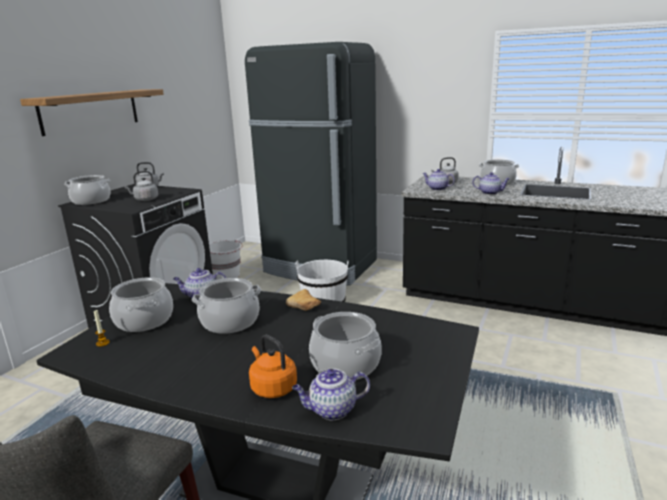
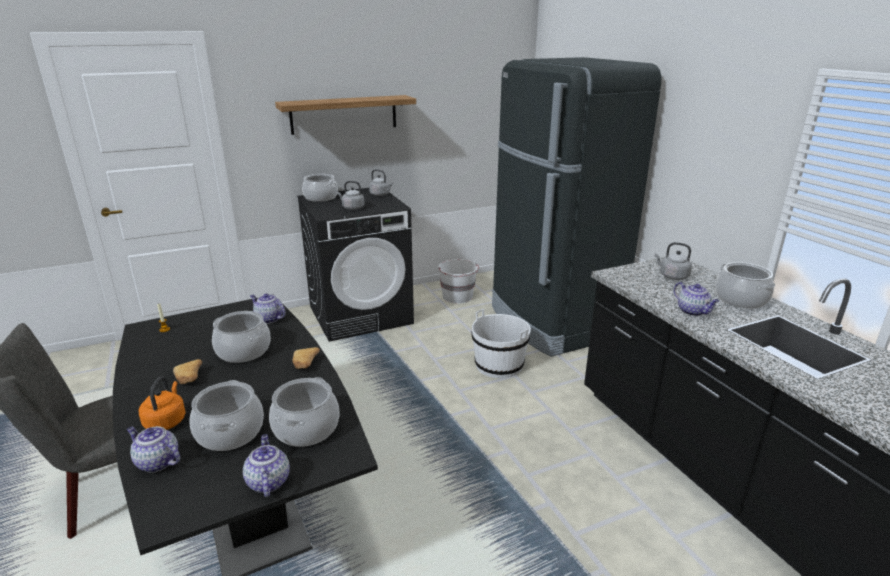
camera: 40 degrees right, 5 degrees up
(144, 320) = (209, 322): cooking pot -> cooking pot (306, 428)
(223, 357) = (189, 379): none -> bread
(437, 189) = (641, 281): teapot -> teapot (268, 481)

